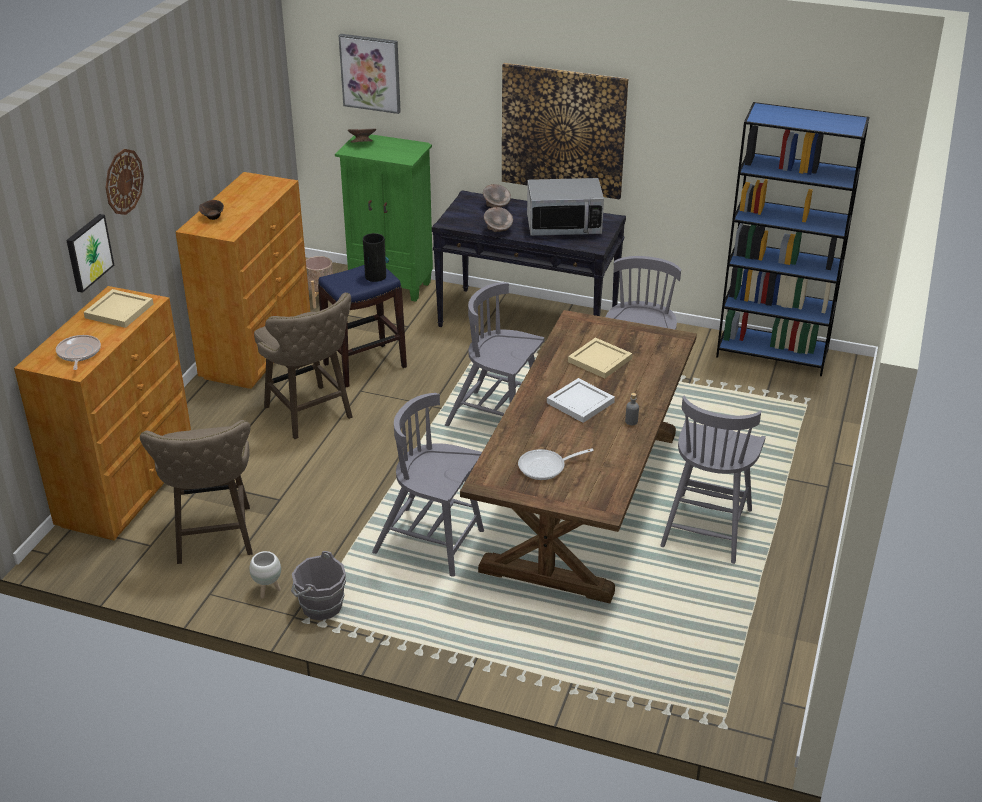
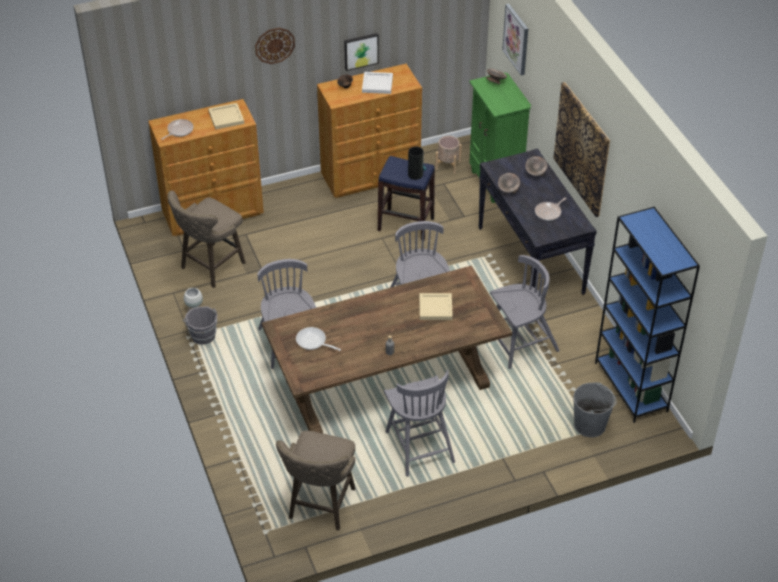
camera: 50 degrees right, 10 degrees up
(88, 252) = (230, 76): picture -> picture (361, 51)
(310, 414) = (340, 233): beige stool -> beige stool (321, 506)
(564, 226) = (549, 212): microwave -> frying pan
(579, 402) = (385, 322): white tray -> white tray (377, 84)
(707, 525) = (419, 445): grey chair -> grey chair turned 90 degrees counterclockwise
(798, 402) = (590, 425): none -> grey bucket

